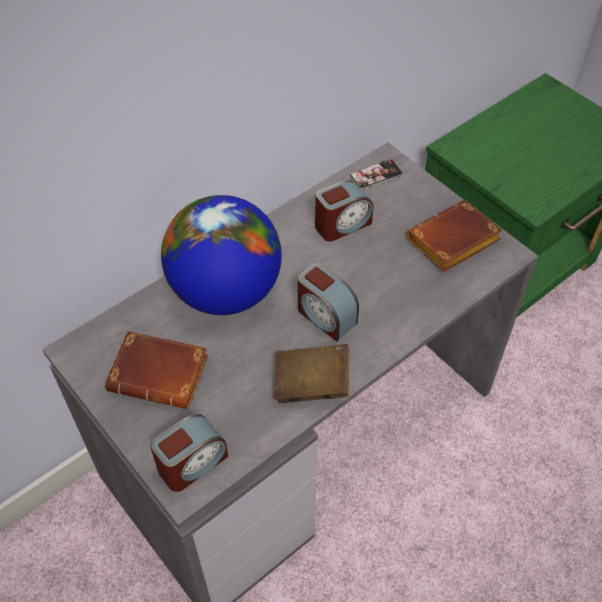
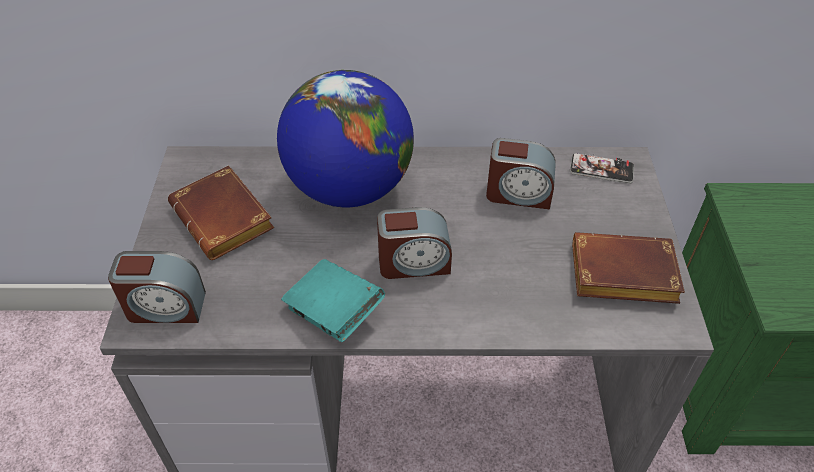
camera: 40 degrees right, 5 degrees down
(311, 384) = (334, 313): brown book -> turquoise book
(325, 316) = (414, 263): alarm clock -> alarm clock turned 90 degrees counterclockwise

